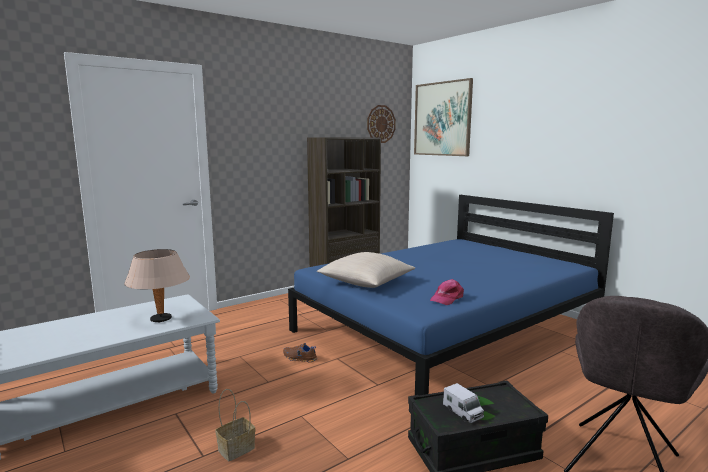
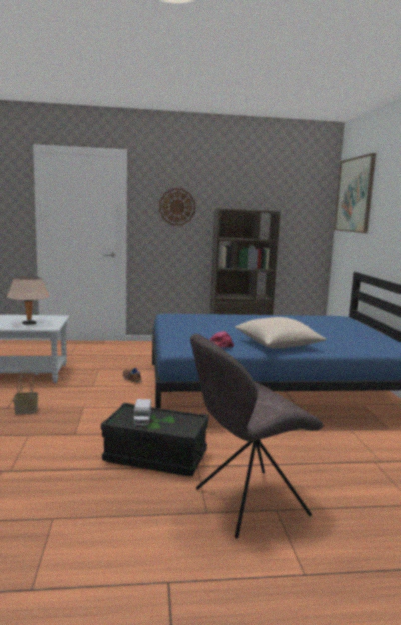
camera: 30 degrees right, 0 degrees up
(366, 282) = (184, 328): beige pillow -> beige pillow (278, 345)
(381, 124) = (298, 199): wall clock -> wall clock (177, 207)

